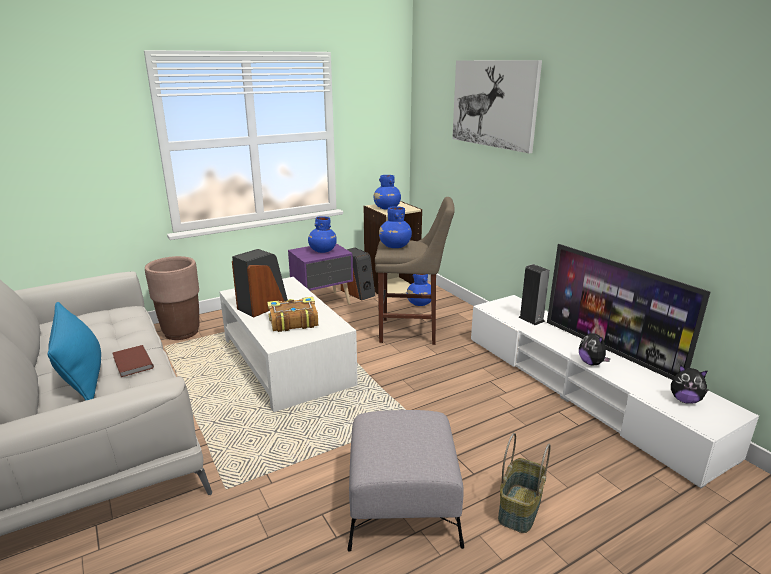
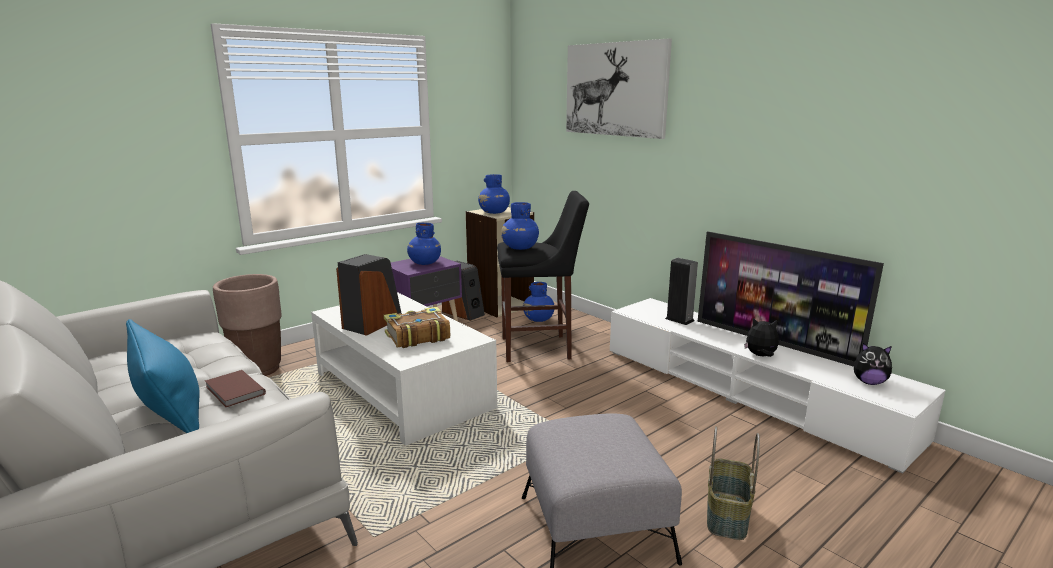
camera: 10 degrees left, 5 degrees down
(412, 331) = (540, 348): beige stool -> black stool
(591, 363) = (760, 356): plush toy -> plush toy turned 135 degrees clockwise

